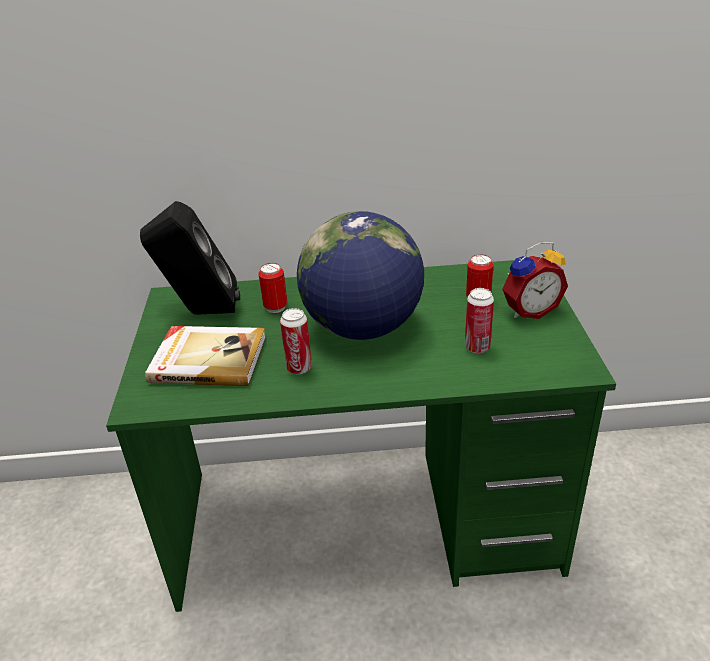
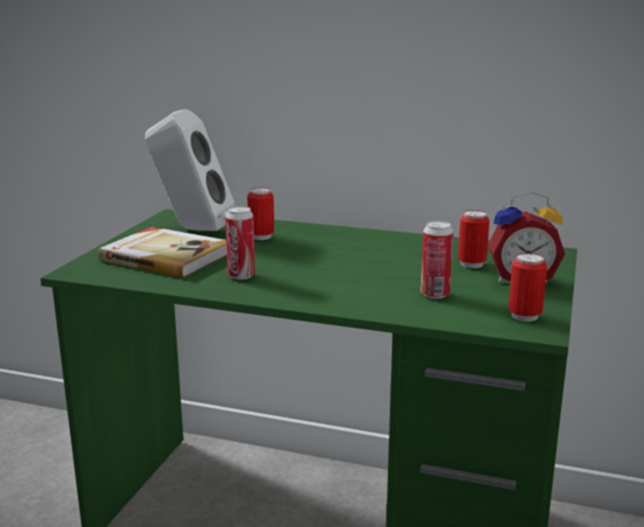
camera: 20 degrees right, 15 degrees down
(201, 313) = (191, 229): black speaker -> white speaker
(363, 328) = (330, 262): globe -> none
(562, 356) = (524, 316): none -> can

